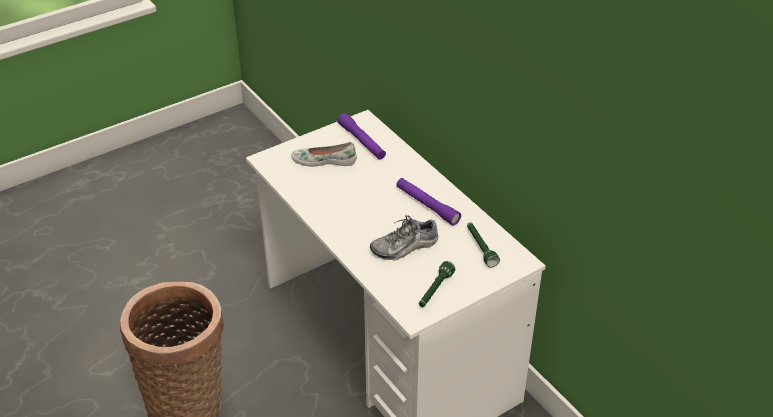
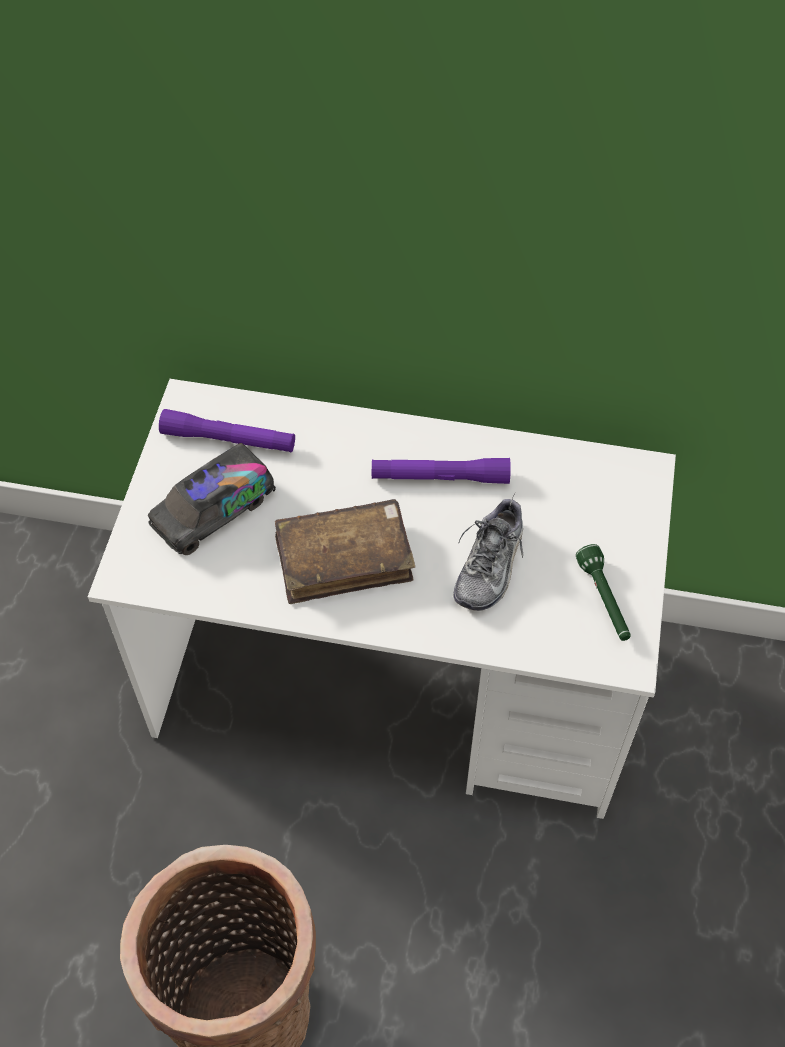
camera: 45 degrees left, 15 degrees up
(324, 160) = (214, 511): white shoe -> toy truck
(350, 206) = (344, 559): none -> brown book
(480, 248) = (578, 490): green flashlight -> none

